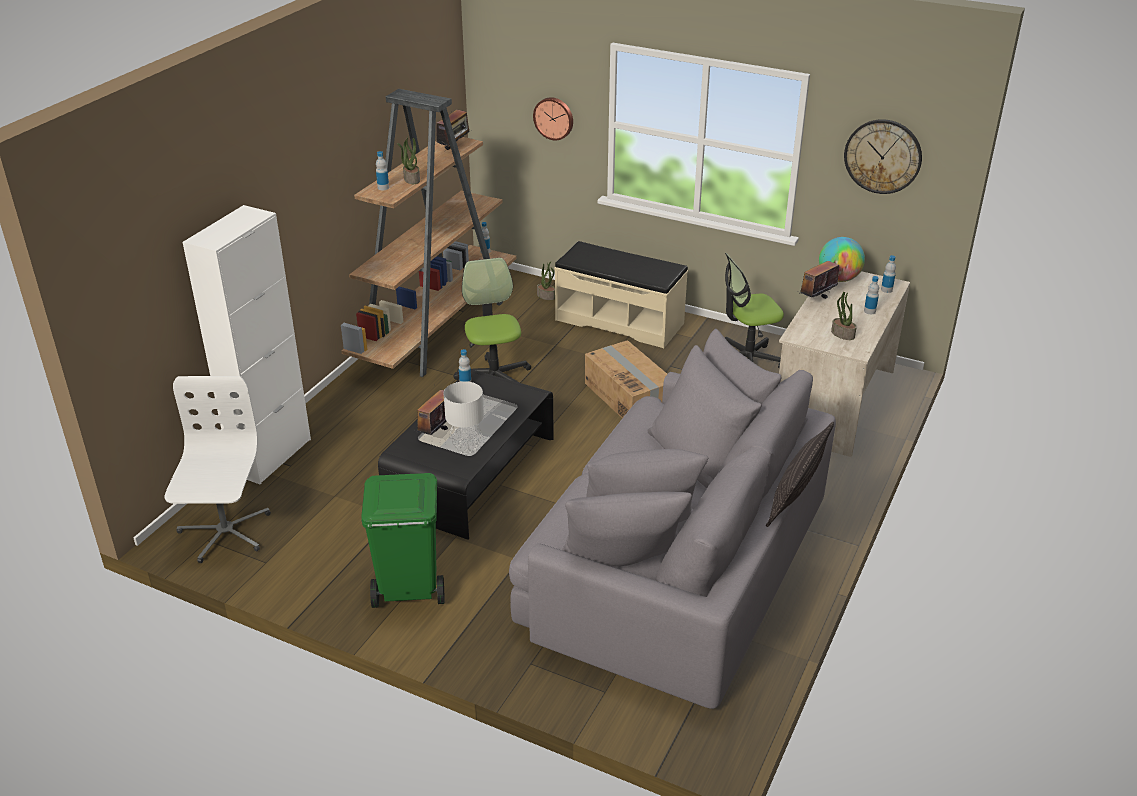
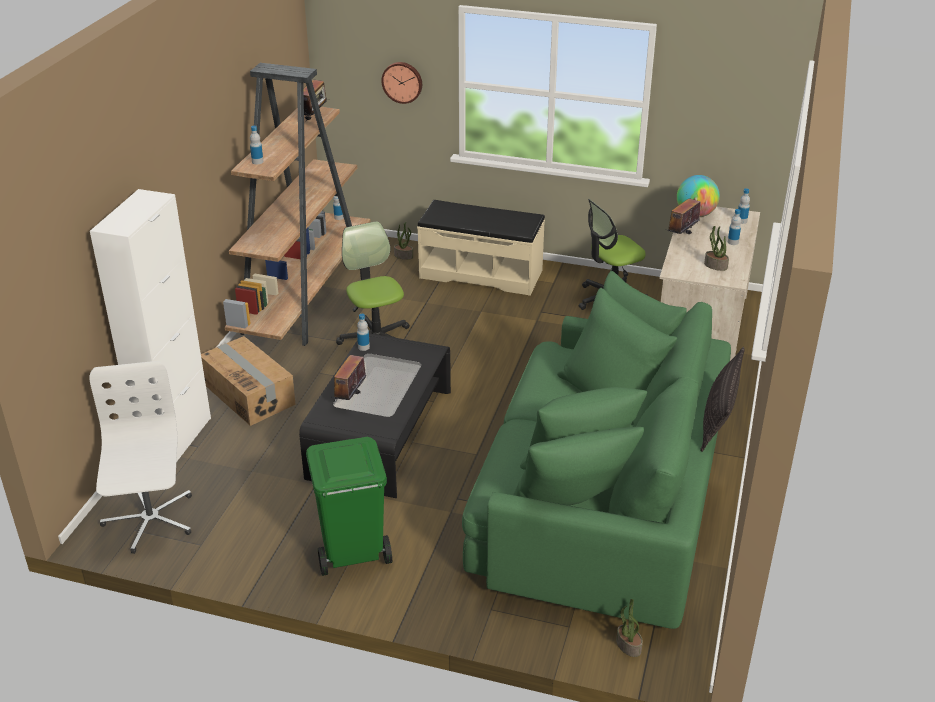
camera: 10 degrees left, 0 degrees up
(411, 179) = (282, 151): potted plant -> potted plant (628, 646)
(465, 448) = (383, 409): grey table lamp -> none
(629, 396) = (511, 344): cardboard box -> cardboard box (249, 394)
(675, 566) = (600, 500): grey sofa -> green sofa
(883, 156) = (729, 96): wall clock -> none

